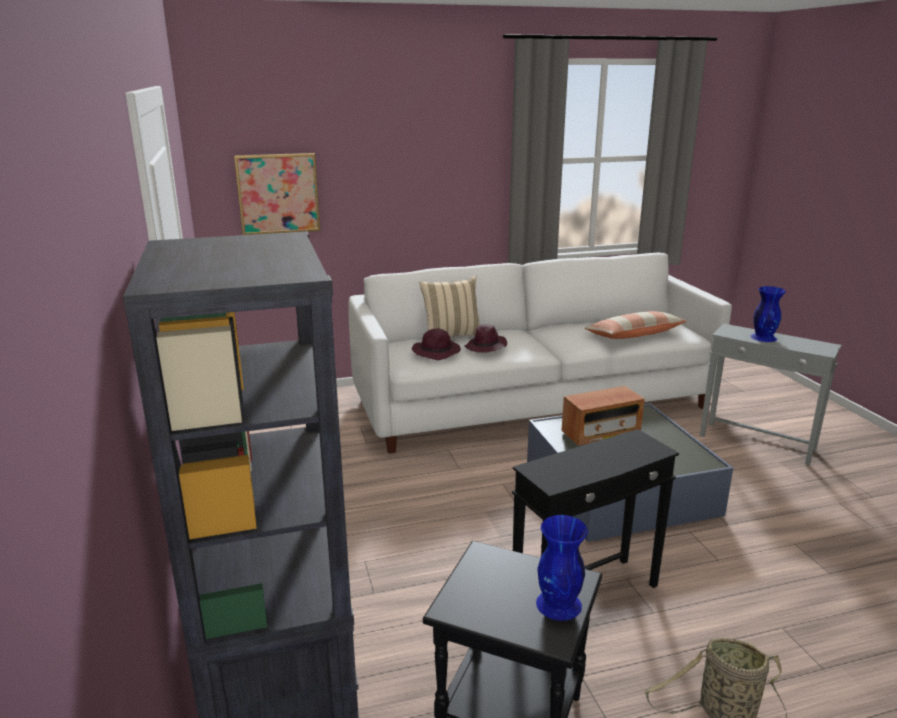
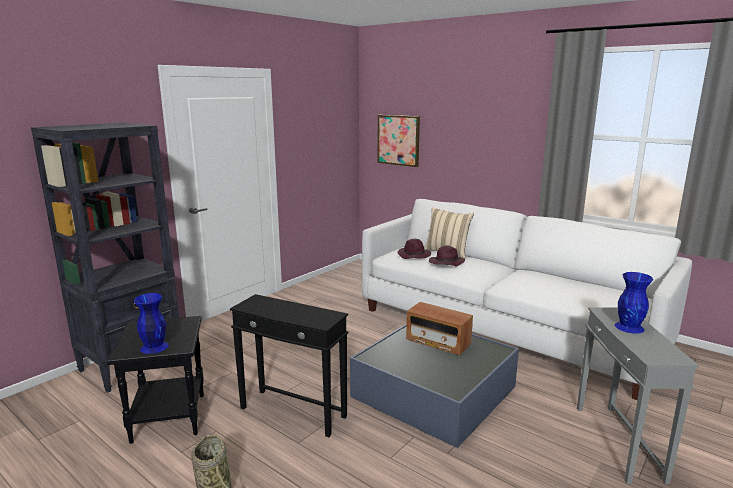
camera: 55 degrees right, 5 degrees down
(634, 335) = (568, 295): pillow -> none

